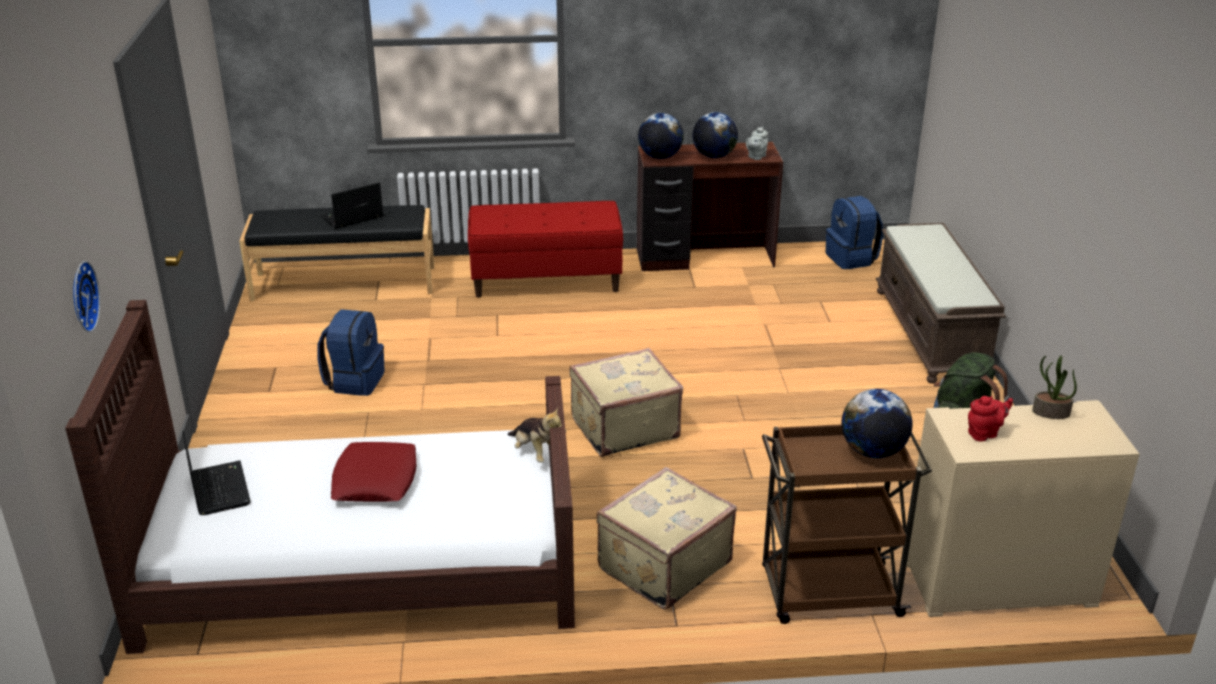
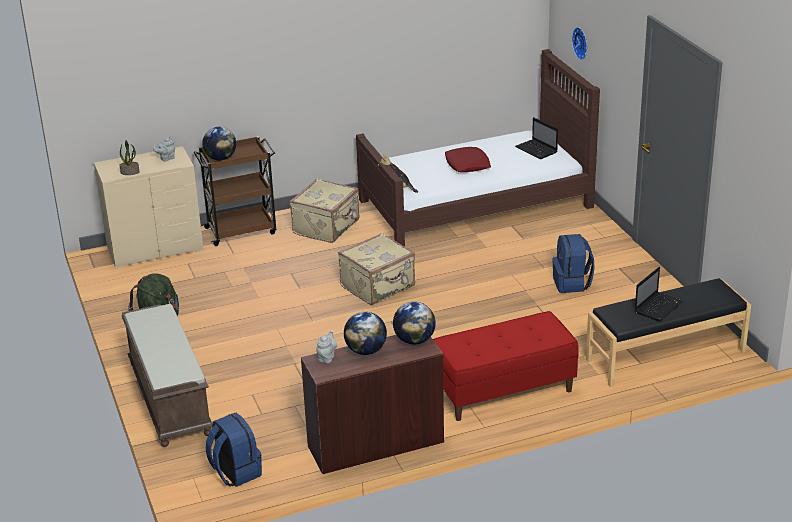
camera: 165 degrees right, 0 degrees up
(984, 433) = (166, 158): red teapot -> grey teapot

